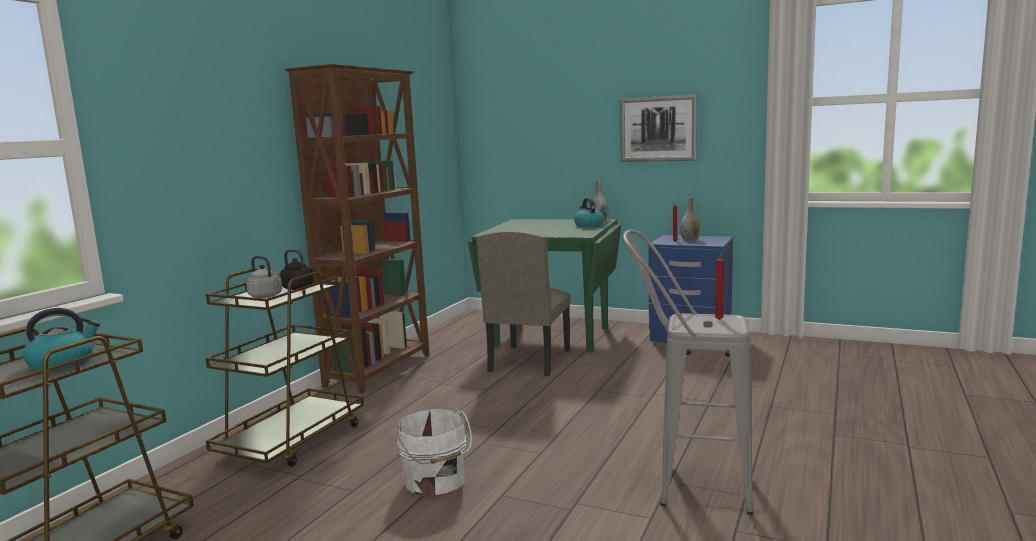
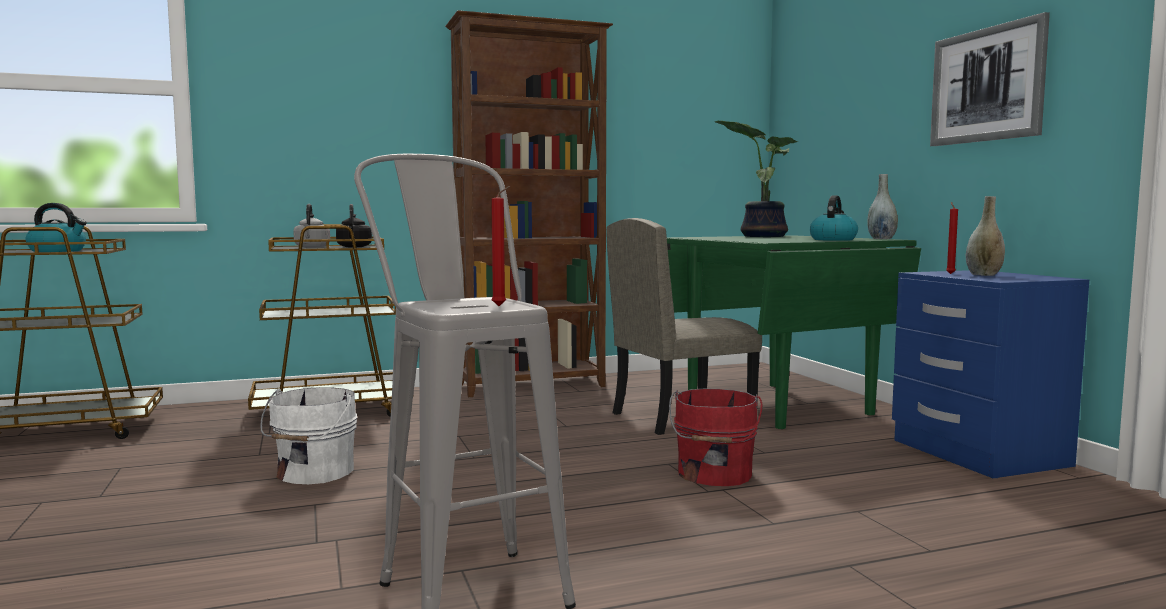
camera: 45 degrees right, 5 degrees down
(516, 224) = (762, 236): none -> potted plant
(631, 388) = (713, 474): none -> red bucket

